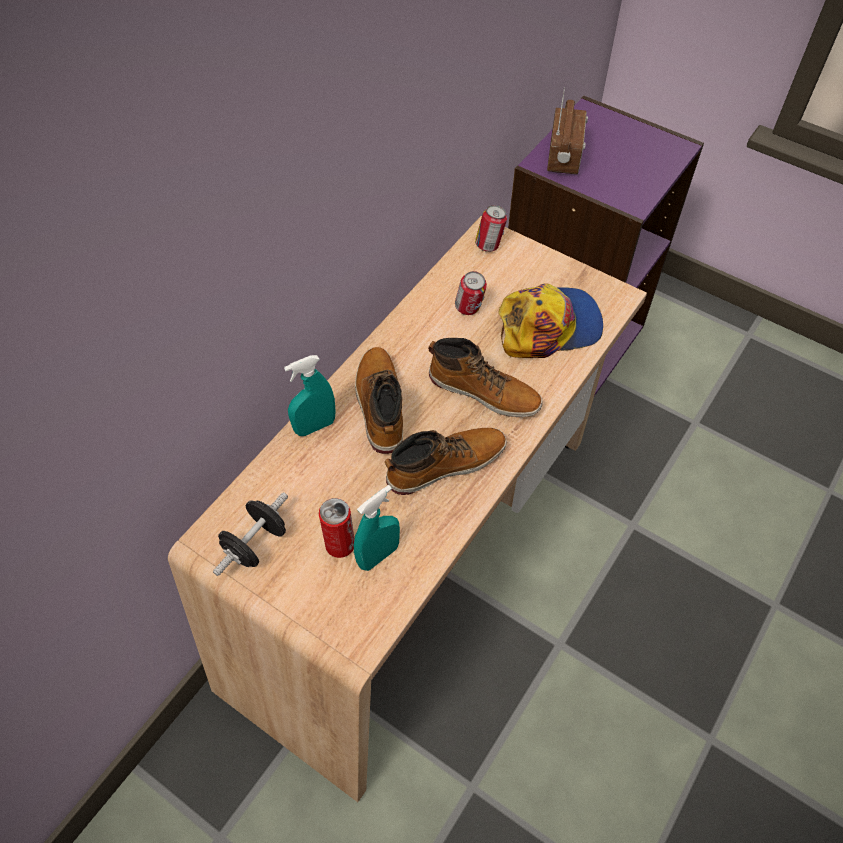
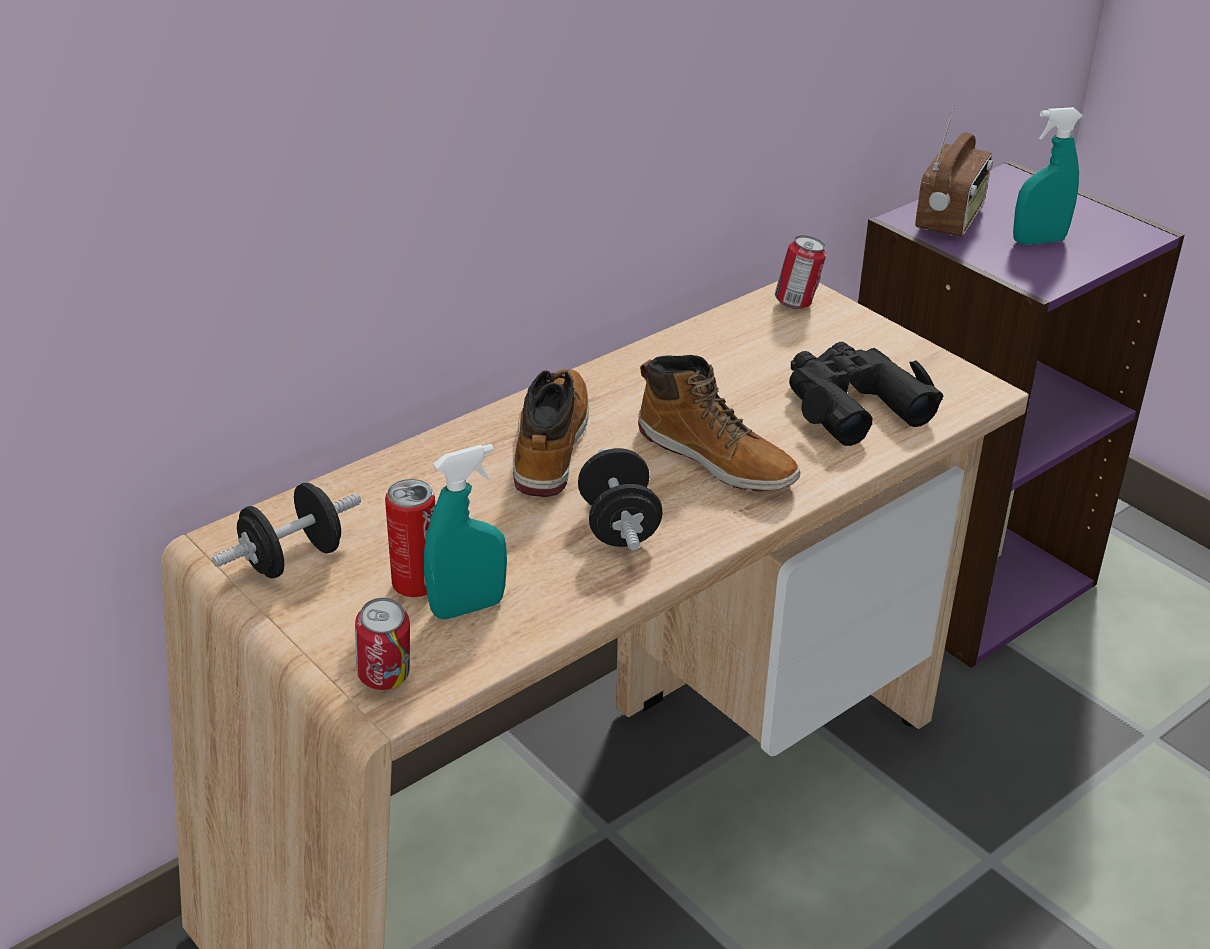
camera: 15 degrees right, 20 degrees down
(315, 426) = (442, 450): turquoise spray bottle -> turquoise spray bottle (1038, 241)
(445, 464) = (618, 526): boot -> black dumbbell
(469, 309) = (734, 366): can -> can (385, 681)
(549, 326) = (852, 404): cap -> black binoculars

